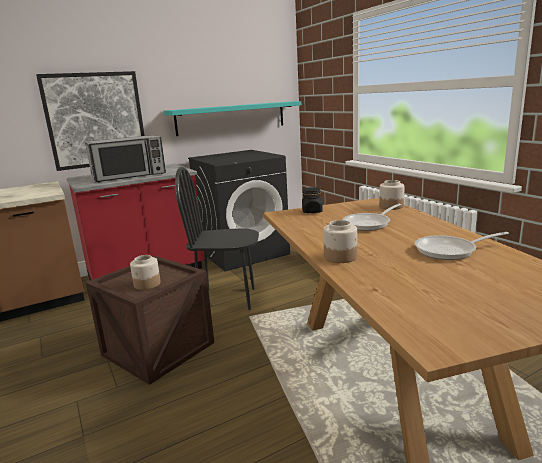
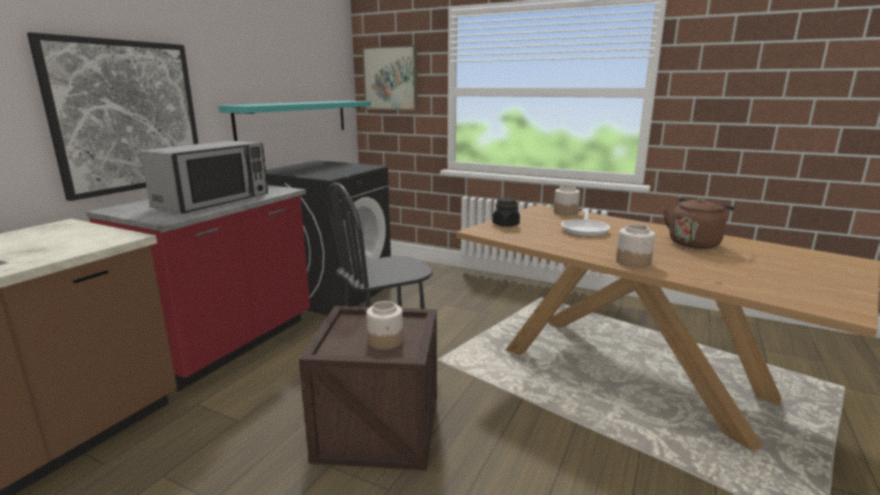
camera: 35 degrees left, 0 degrees up
(318, 81) = (391, 78): none -> picture
(450, 251) = (694, 243): frying pan -> brown kettle

